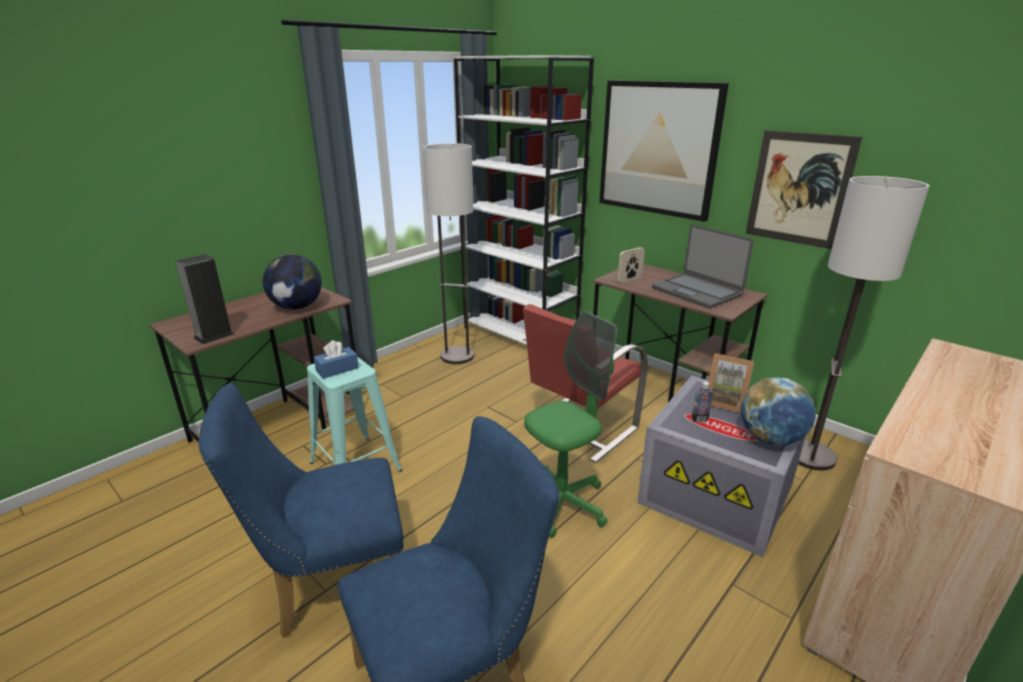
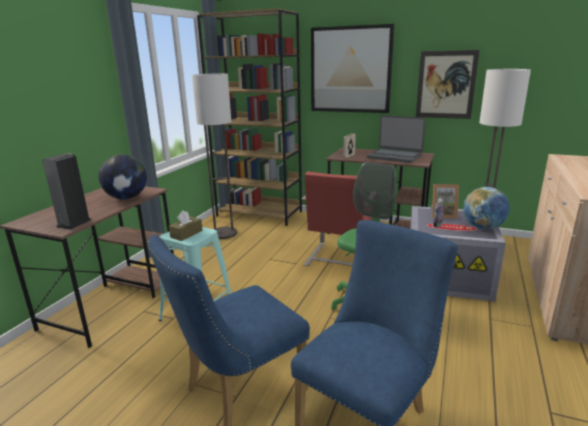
camera: 20 degrees left, 5 degrees down
(337, 369) = (186, 234): blue tissue box -> brown tissue box
(520, 334) = (260, 214): white bookcase -> brown bookcase

